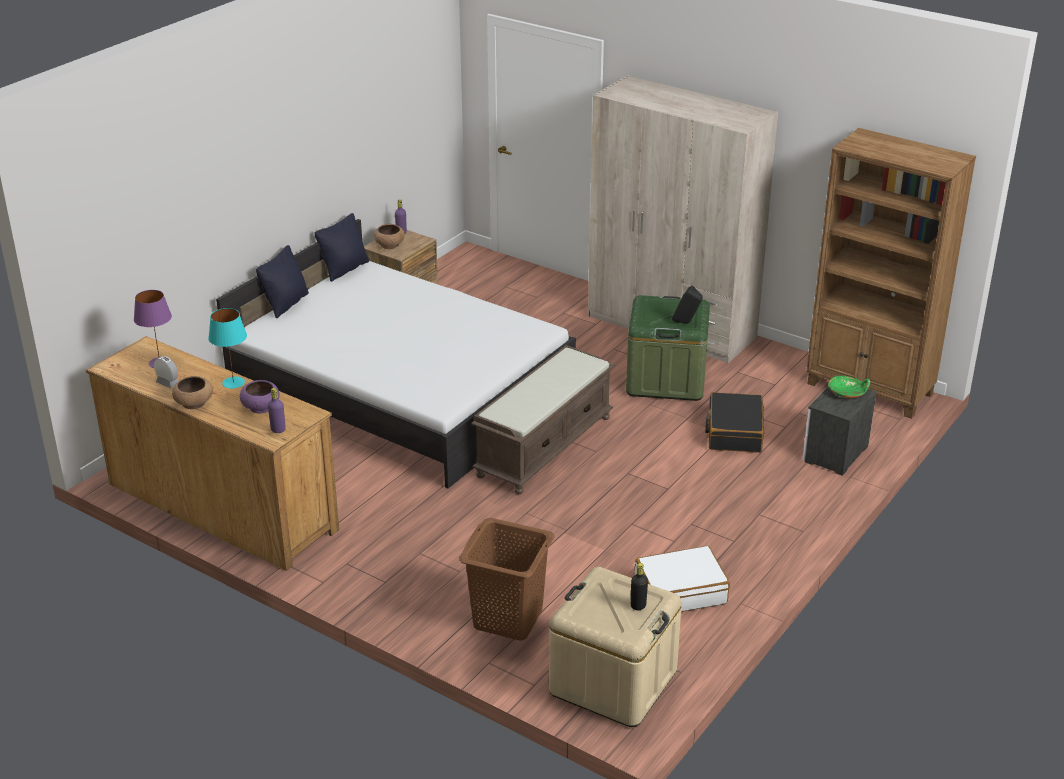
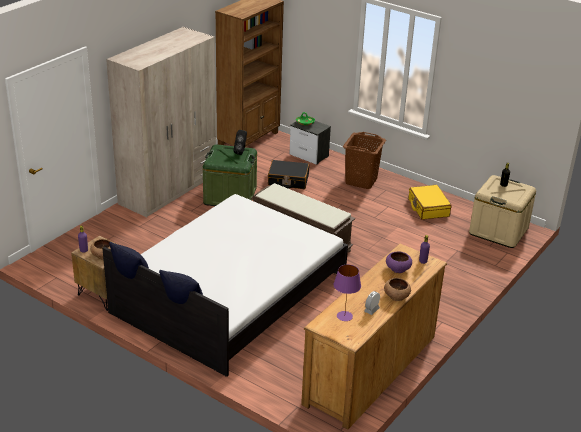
camera: 90 degrees left, 0 degrees up
(234, 382) = (369, 281): turquoise table lamp -> none
(508, 619) = (460, 258): brown laundry basket -> brown laundry basket (361, 181)
(680, 591) = (428, 208): white suitcase -> yellow suitcase

